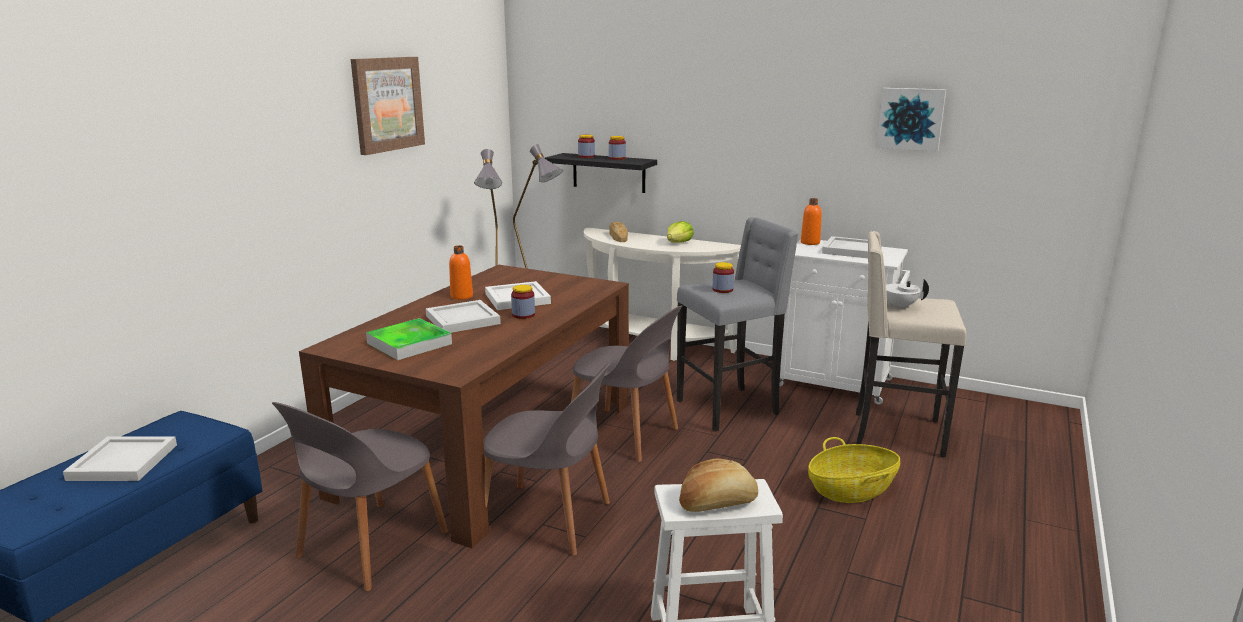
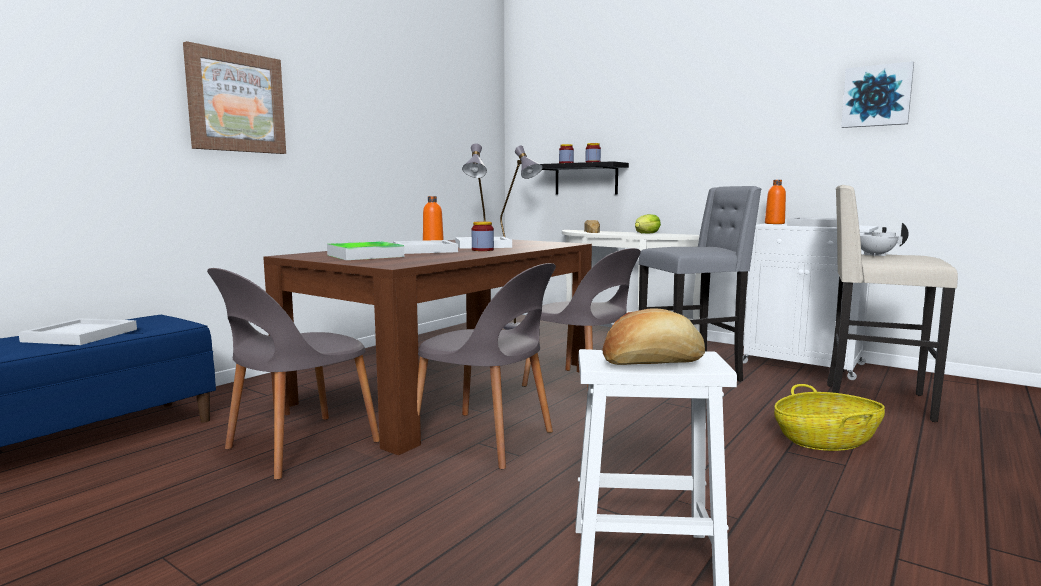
camera: 10 degrees right, 10 degrees down
(387, 104) = (392, 98): picture -> picture (236, 102)
(722, 290) = (683, 247): jar -> none

